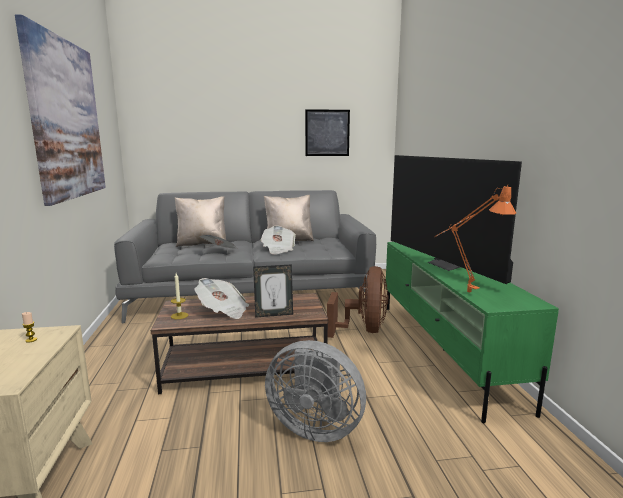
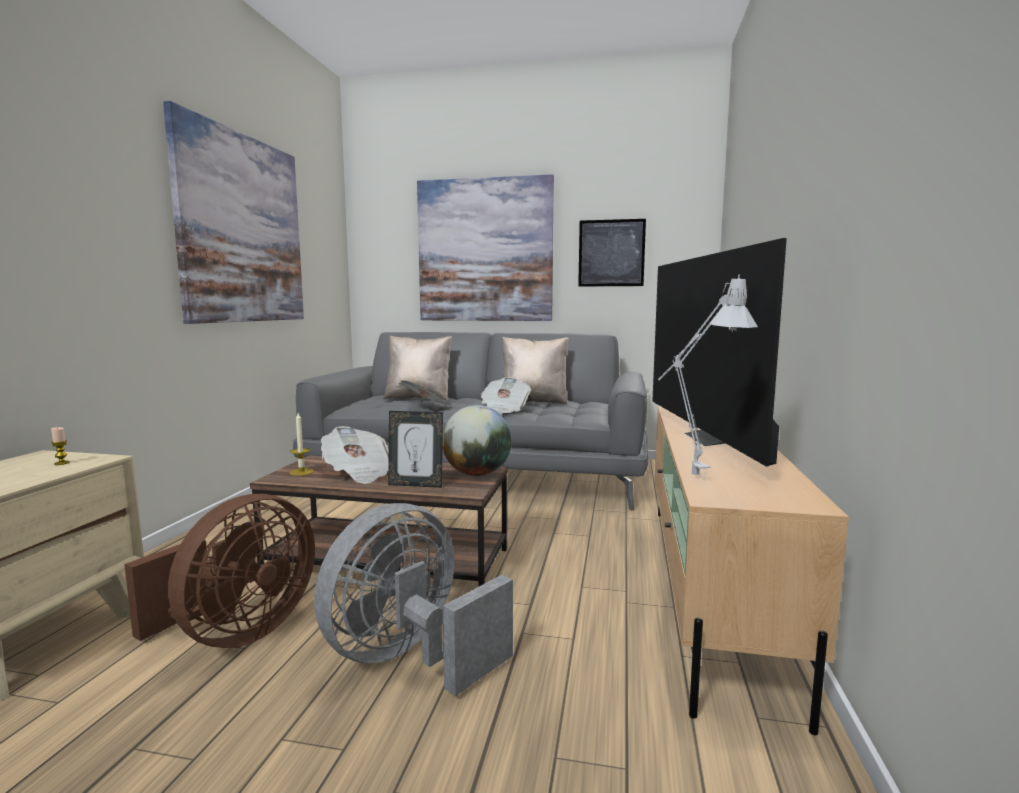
camera: 20 degrees right, 5 degrees down
(236, 129) = (485, 250): none -> picture
(304, 301) = (477, 474): none -> globe
(315, 427) = (410, 658): grey fan -> grey fan turned 90 degrees clockwise
(364, 330) = (597, 539): brown fan -> brown fan (236, 634)
(444, 350) = (709, 588): green tv stand -> beige tv stand
(464, 292) = (689, 474): orange table lamp -> grey table lamp

